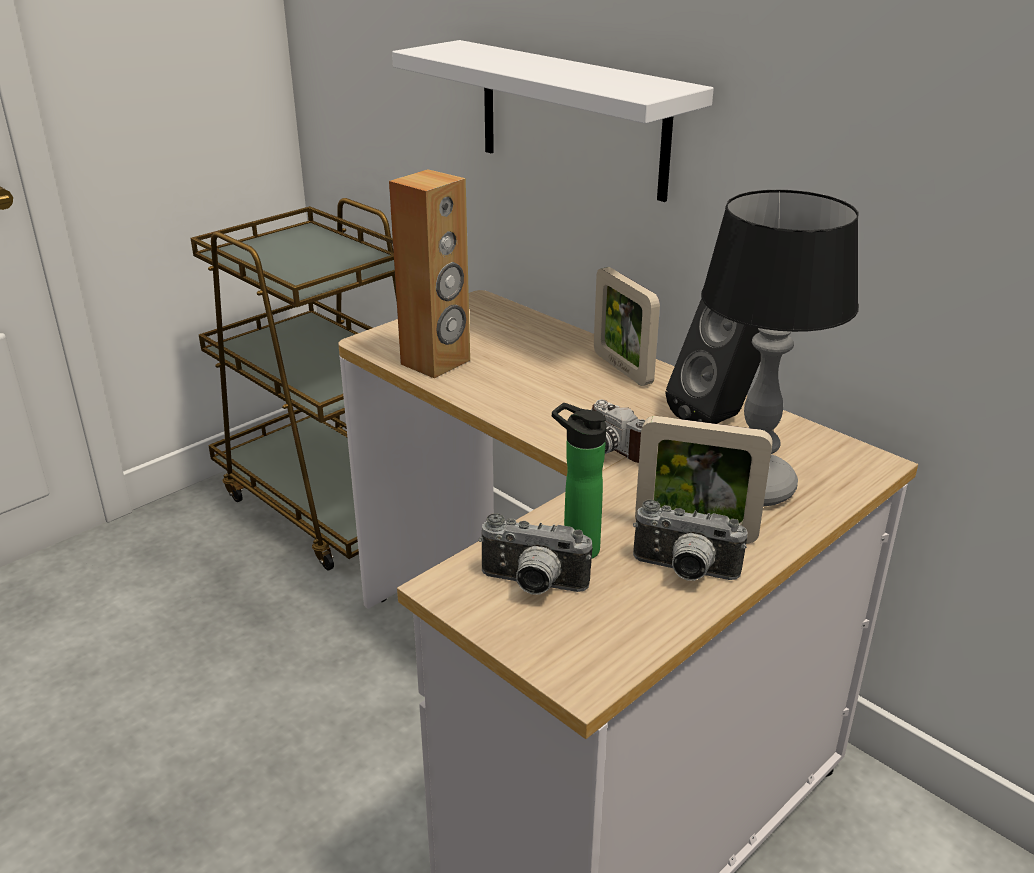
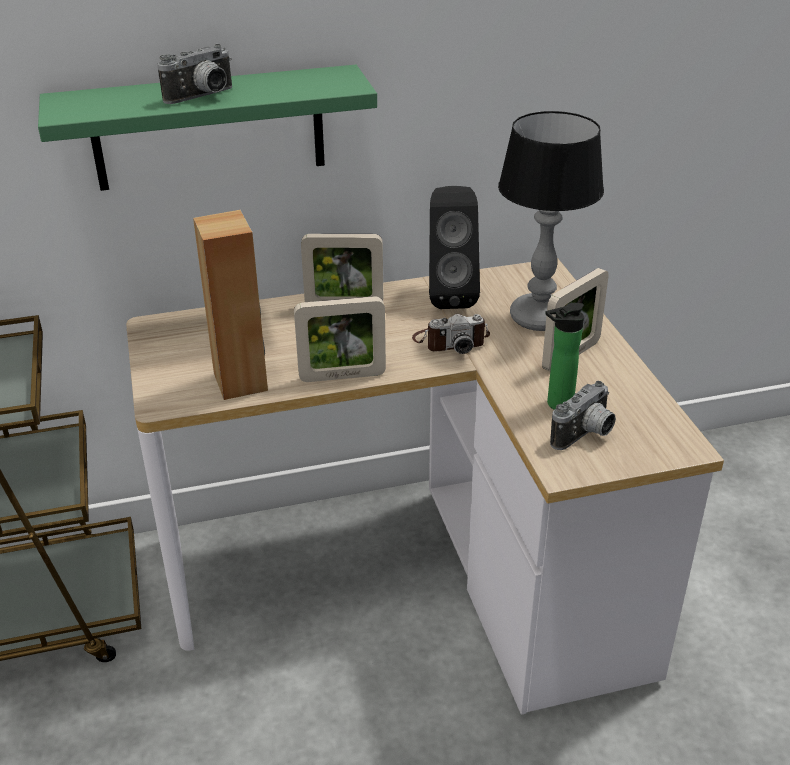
camera: 60 degrees left, 5 degrees up
(495, 405) = (342, 376): none -> picture frame
(572, 119) = (209, 128): white shelf -> green shelf
(684, 572) = (609, 375): camera -> camera (203, 97)

